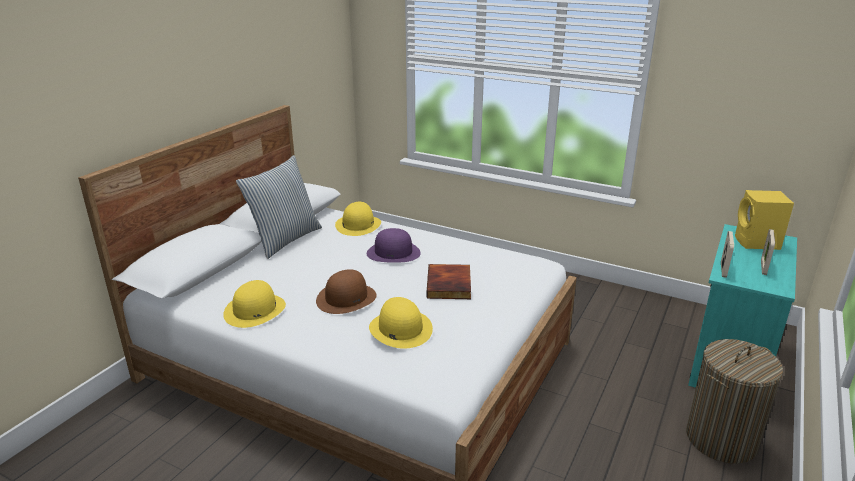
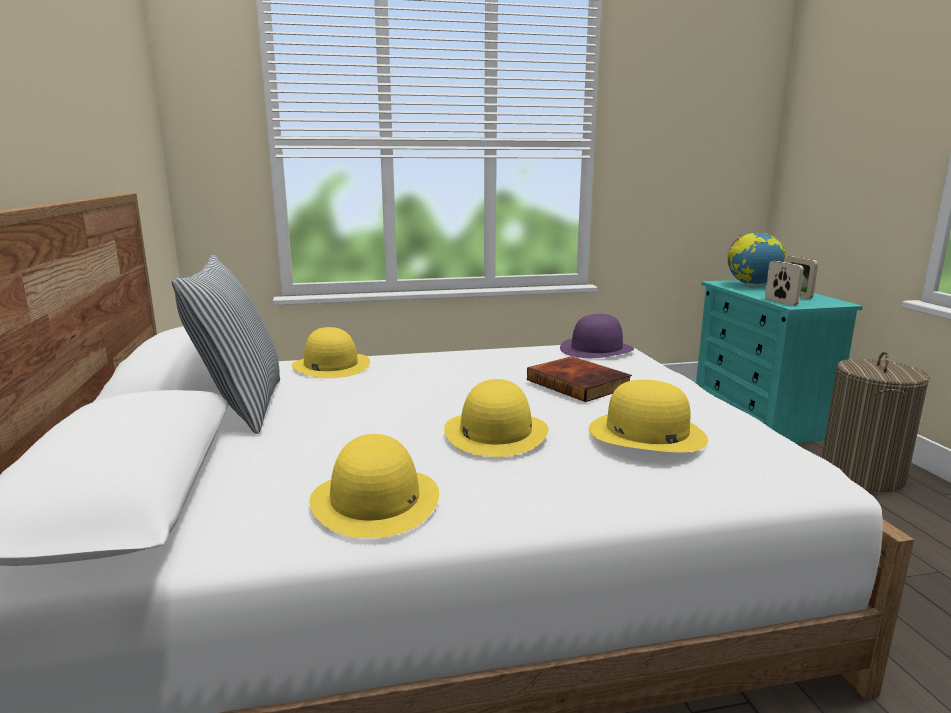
camera: 40 degrees left, 10 degrees down
(346, 298) = (495, 432): brown hat -> yellow hat
(393, 252) = (444, 376): purple hat -> purple hat (596, 349)
(757, 243) = (752, 285): yellow speaker -> globe

